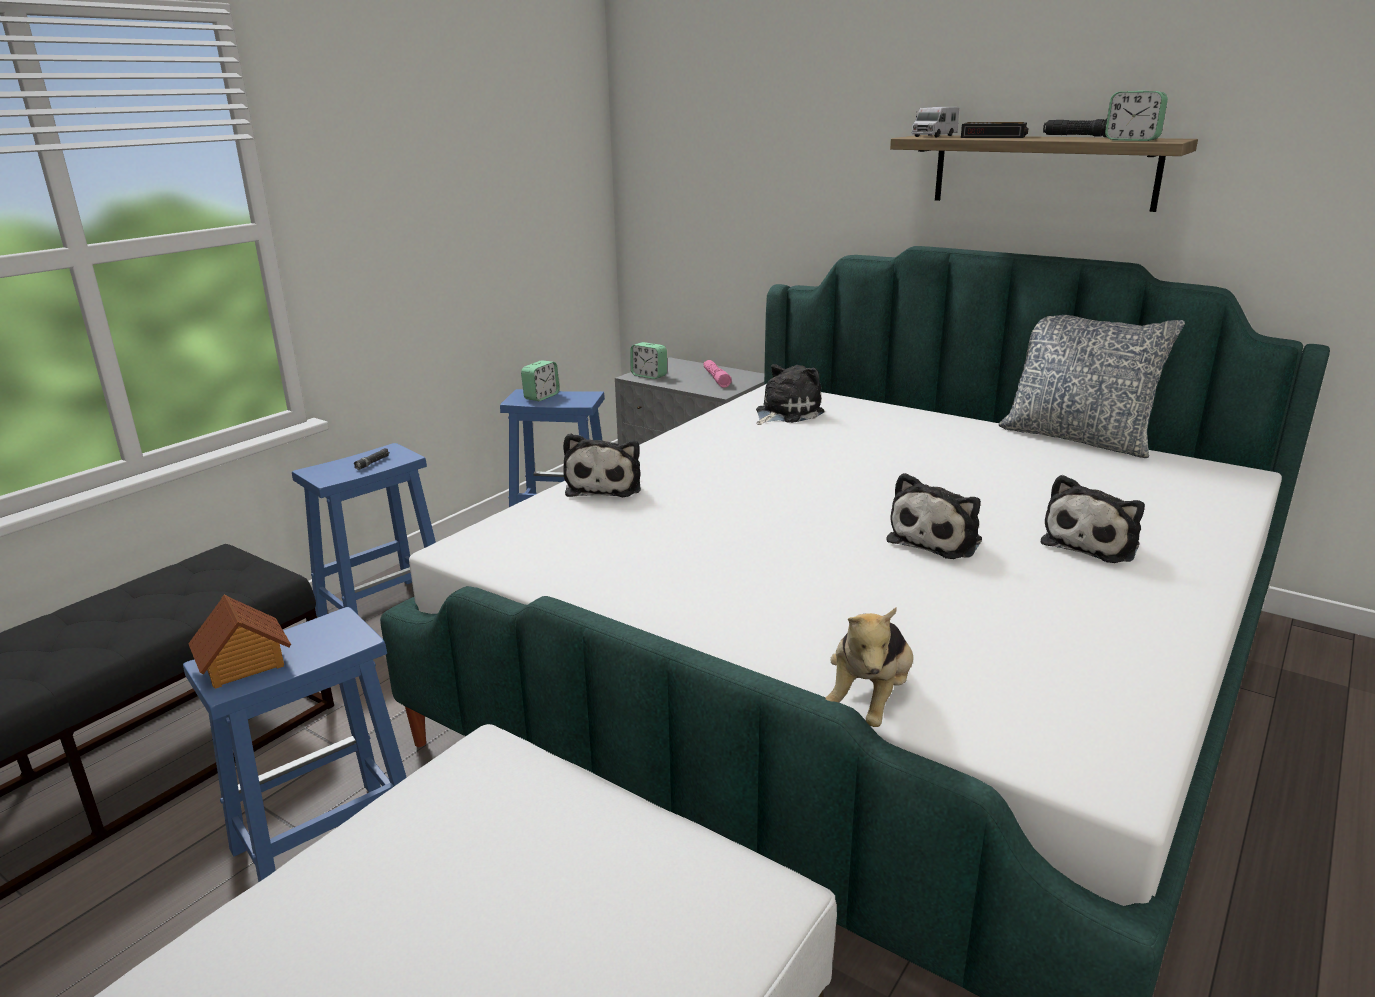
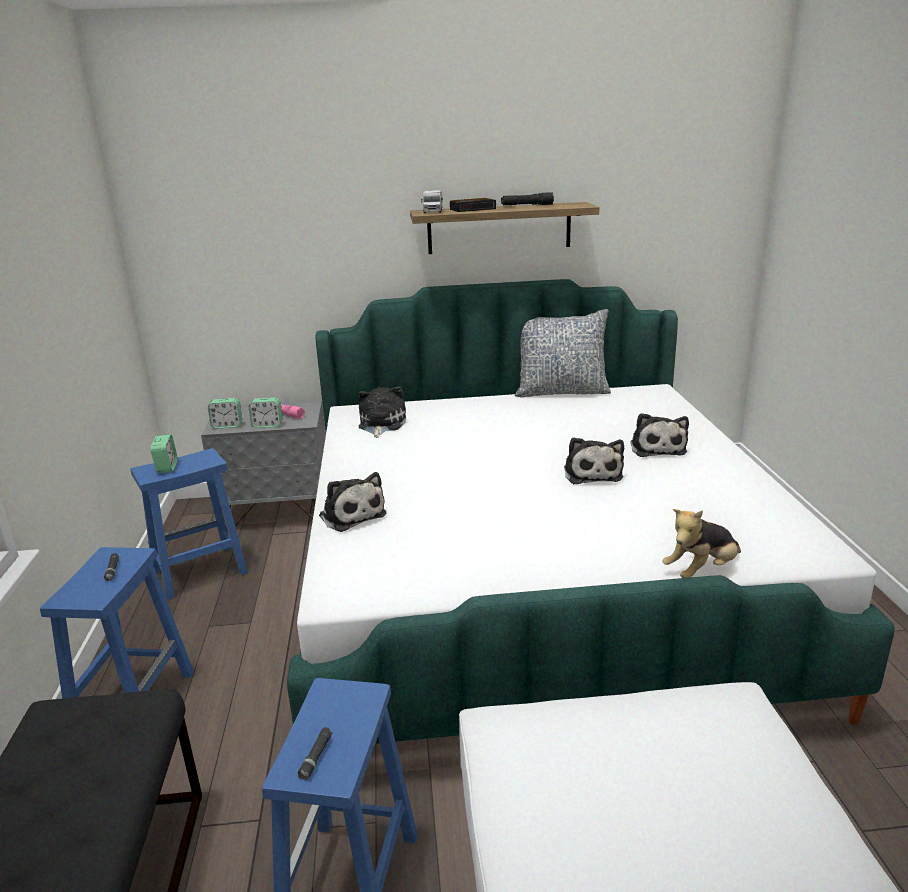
camera: 40 degrees left, 0 degrees up
(243, 664) = (316, 757): toy house -> black flashlight
(869, 701) = (701, 571): plush toy -> plush toy turned 75 degrees clockwise
(1132, 140) = (564, 206): alarm clock -> alarm clock (267, 425)

